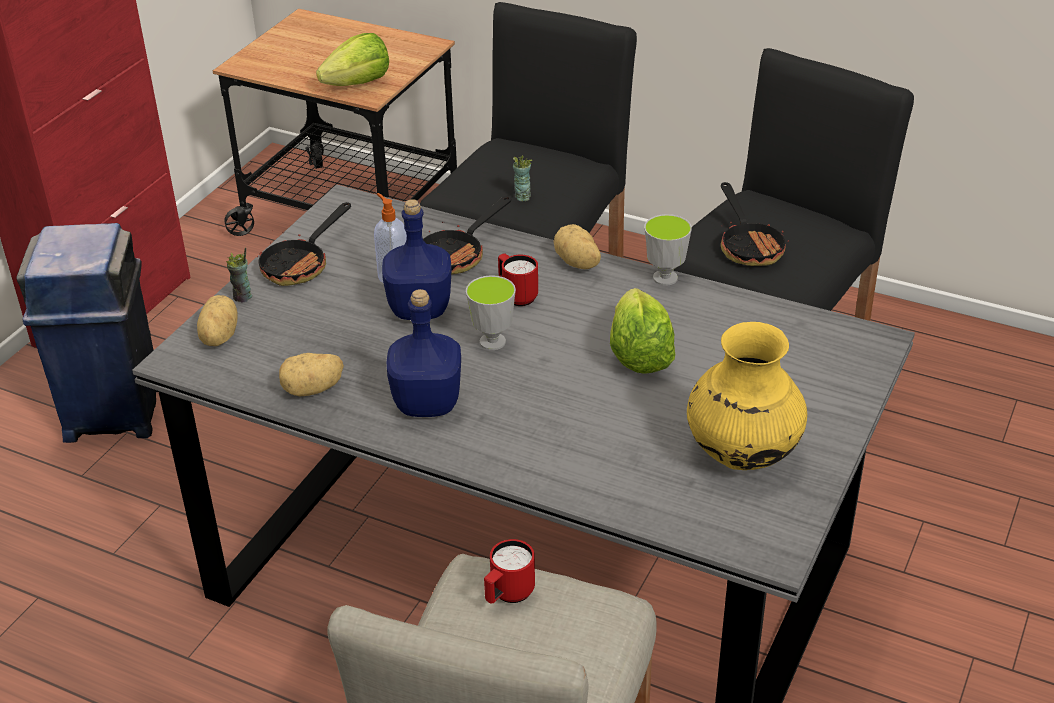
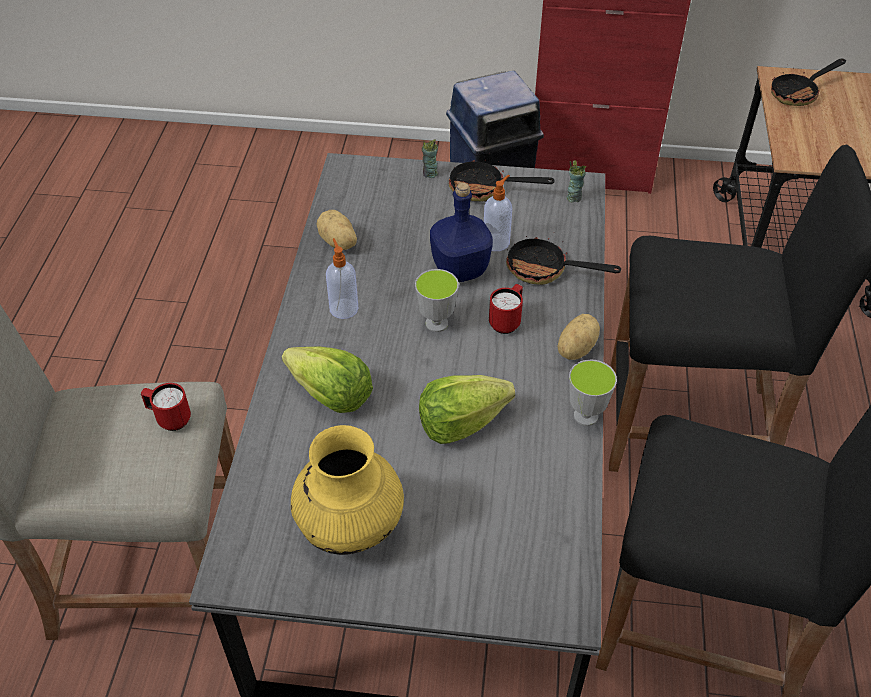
camera: 70 degrees right, 10 degrees up
(218, 337) = (378, 178): potato -> none
(358, 83) = (804, 146): lettuce -> lettuce (330, 395)
(427, 404) = (343, 308): blue bottle -> soap dispenser
(522, 196) = (681, 292): cup -> cup (573, 197)
(749, 245) = (705, 479): frying pan -> frying pan (798, 93)

